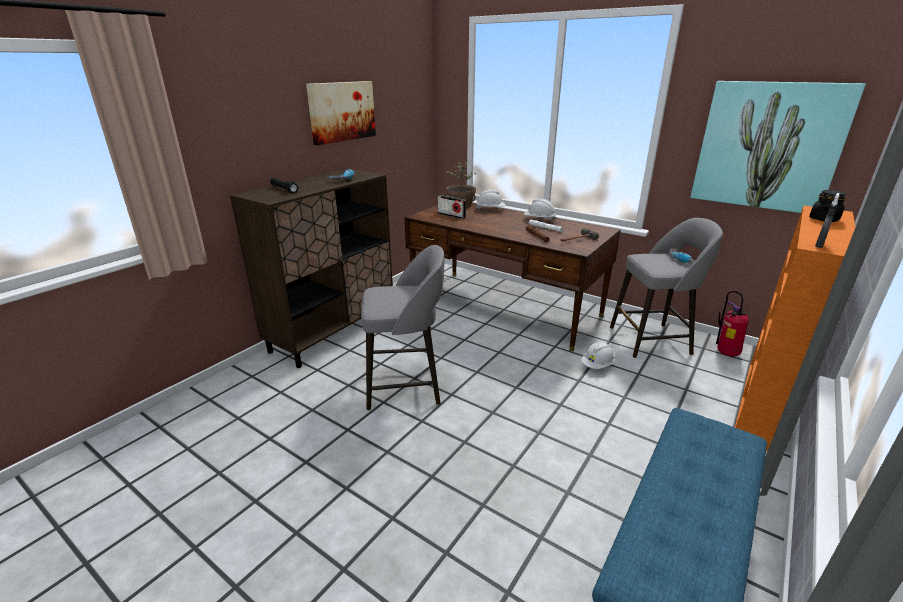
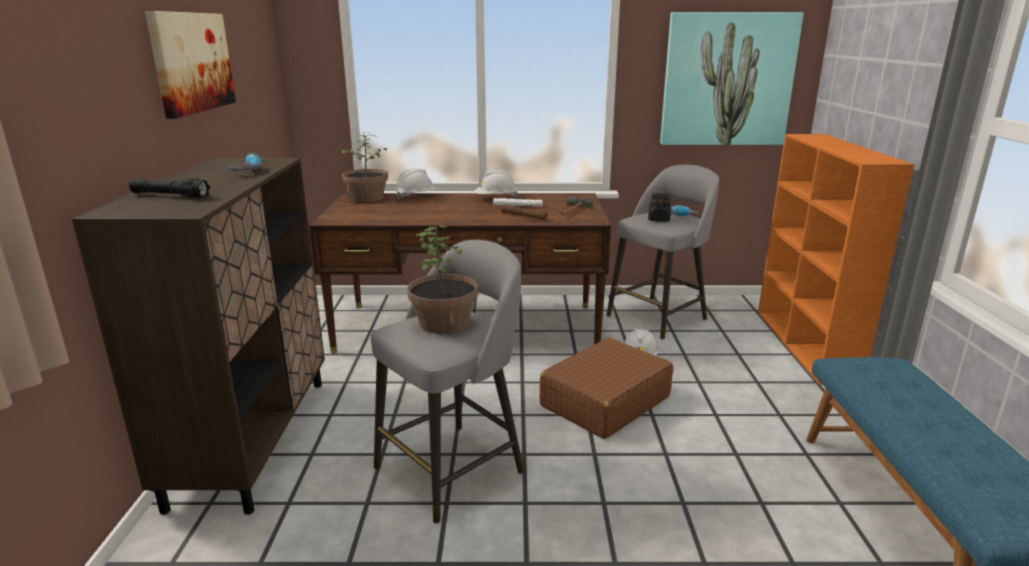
camera: 35 degrees left, 5 degrees down
(402, 294) = (445, 323): none -> potted plant
(451, 215) = (376, 212): radio -> none
(537, 384) = (604, 401): none -> brown suitcase
(725, 353) = (729, 309): fire extinguisher -> none
(819, 245) = (870, 160): grey spray bottle -> none
(824, 219) = (824, 141): black jar -> black jar (658, 219)

